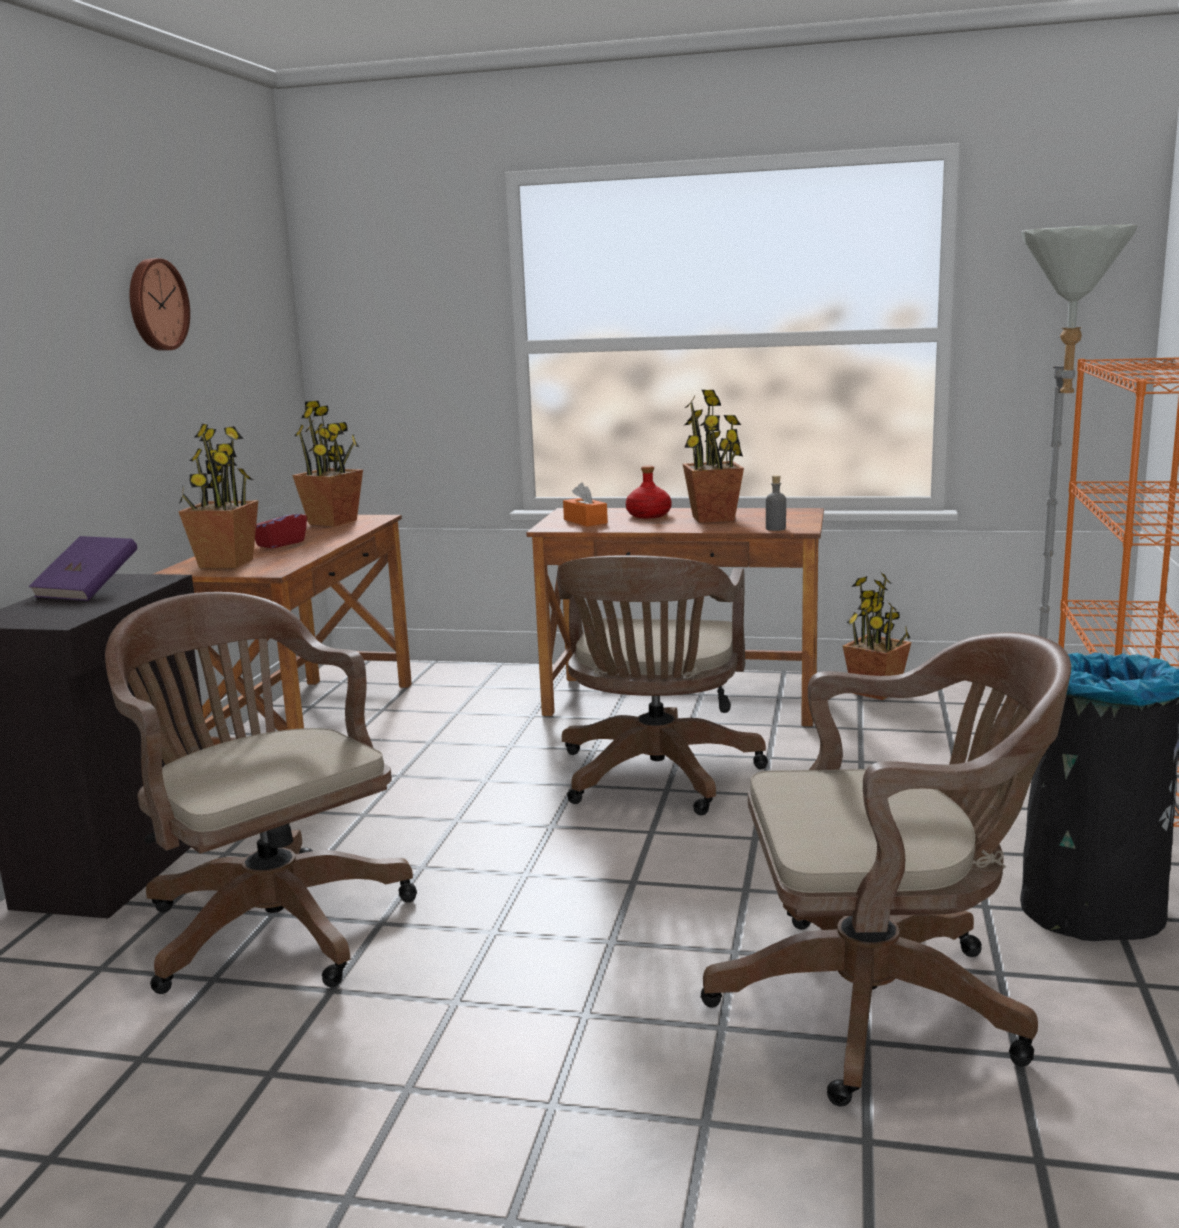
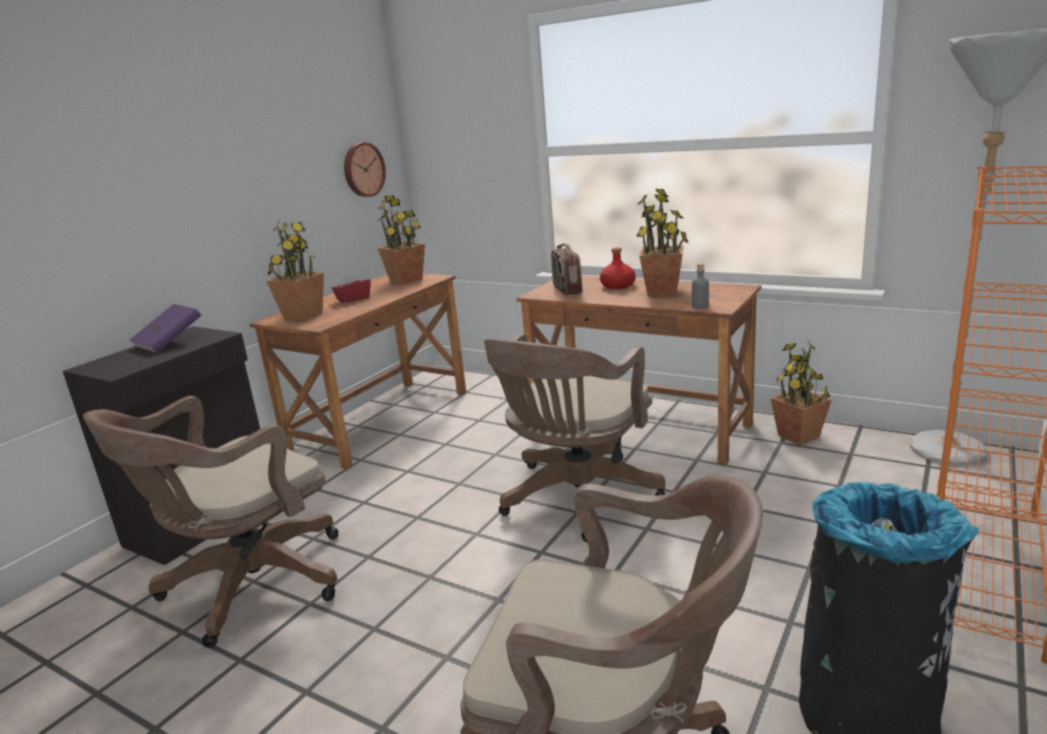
camera: 20 degrees right, 5 degrees up
(155, 305) = (258, 135): wall clock -> wall clock (362, 170)
(269, 921) = (247, 587): brown office chair -> brown office chair turned 120 degrees counterclockwise
(585, 521) = (567, 289): orange tissue box -> radio

